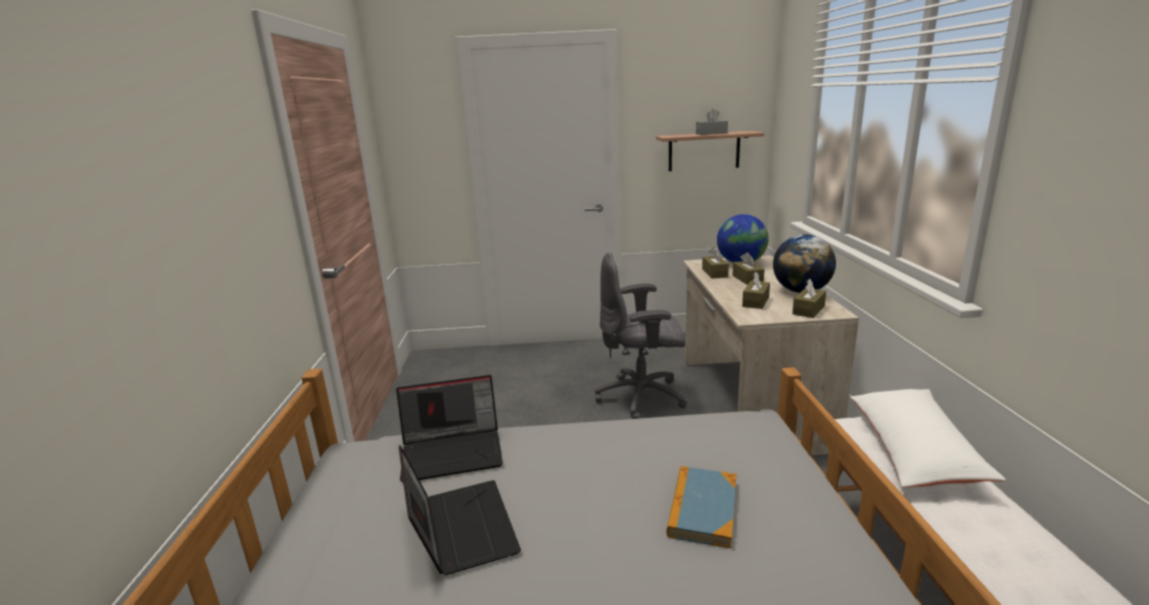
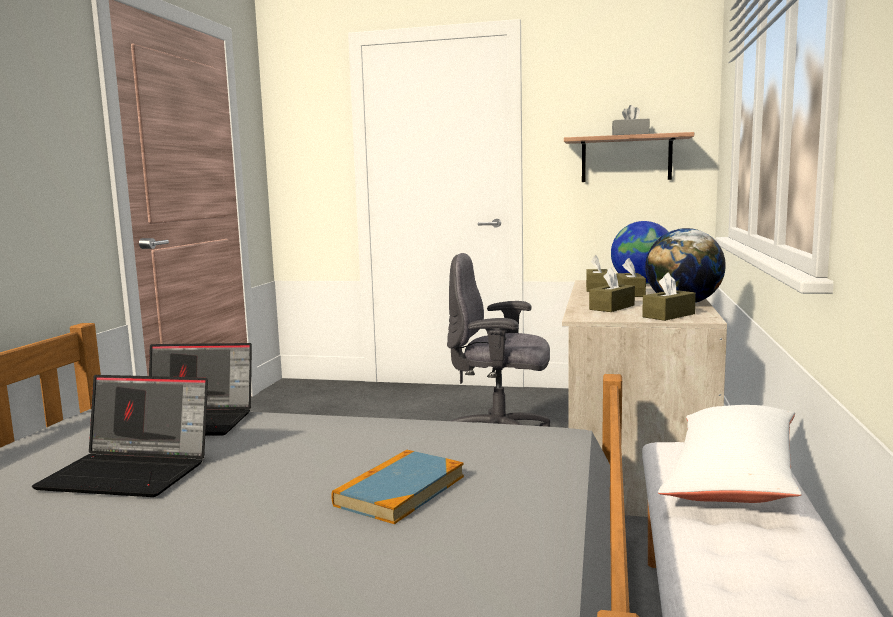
camera: 15 degrees right, 10 degrees down
(459, 528) = (131, 472): laptop -> laptop turned 105 degrees clockwise

